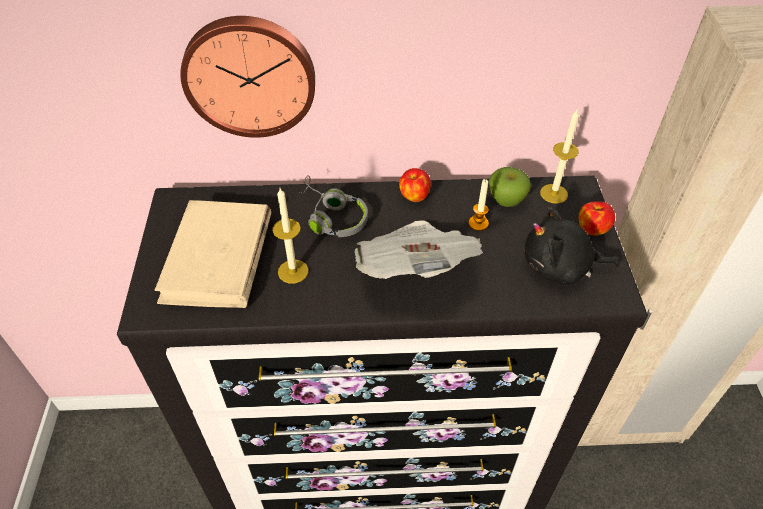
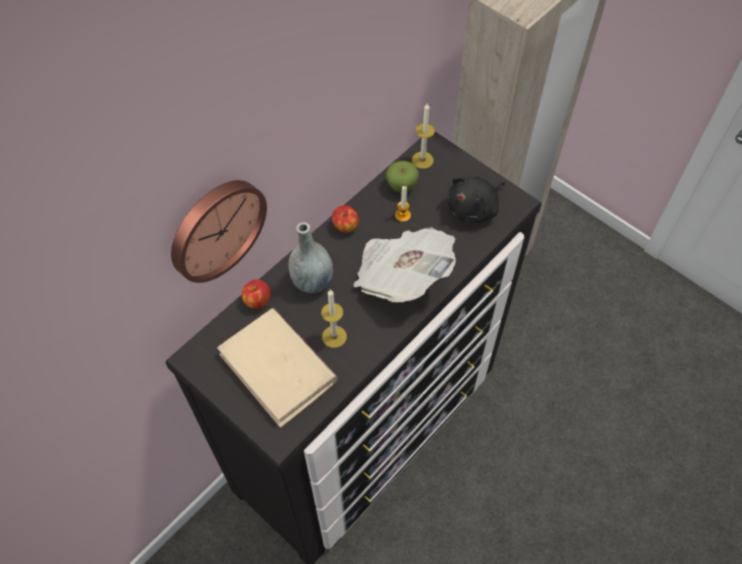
camera: 45 degrees left, 10 degrees up
(331, 217) = (312, 282): grey headphones -> grey vase
(592, 229) = (466, 169): apple -> apple (257, 301)

